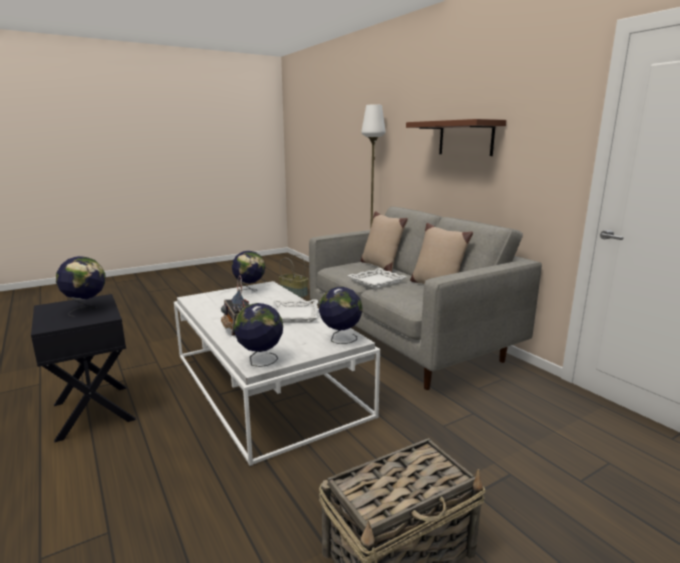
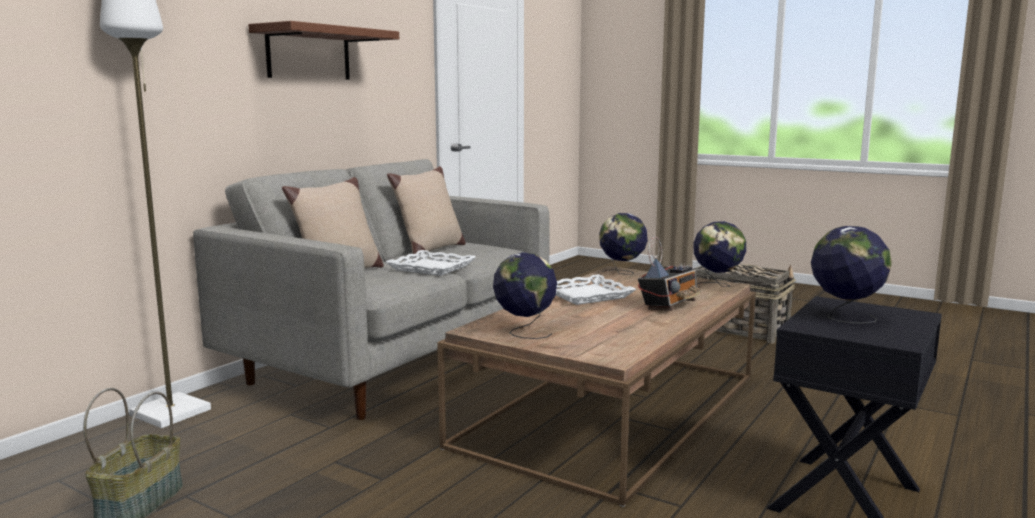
camera: 115 degrees left, 5 degrees down
(267, 384) = (611, 410): white coffee table -> brown coffee table

